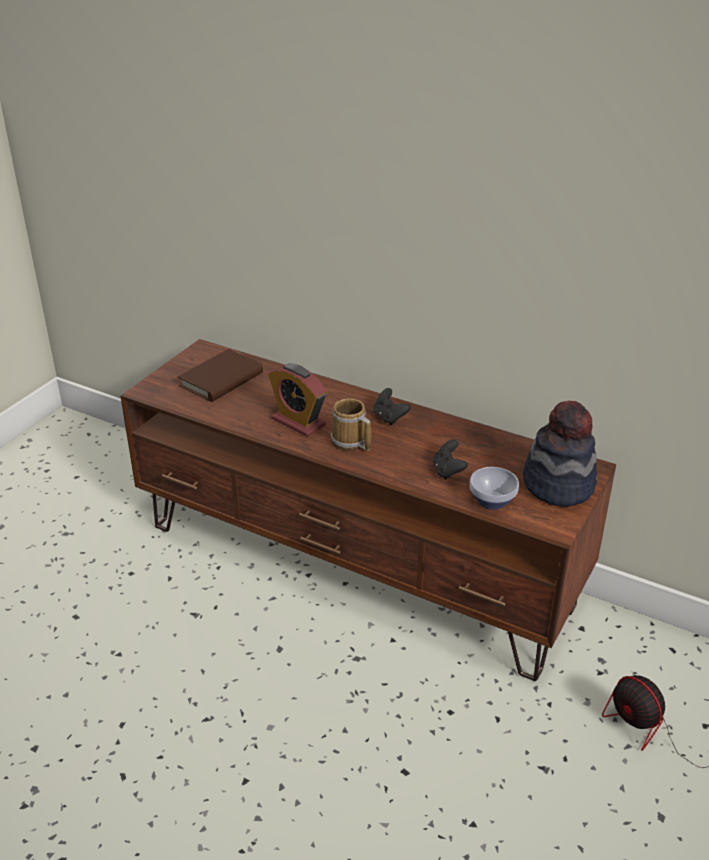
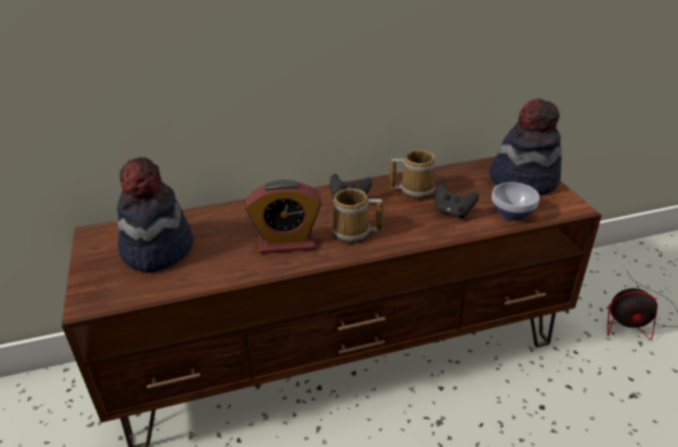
camera: 45 degrees left, 0 degrees up
(221, 380) = (157, 249): brown book -> hat
(450, 439) = (414, 190): none -> mug

